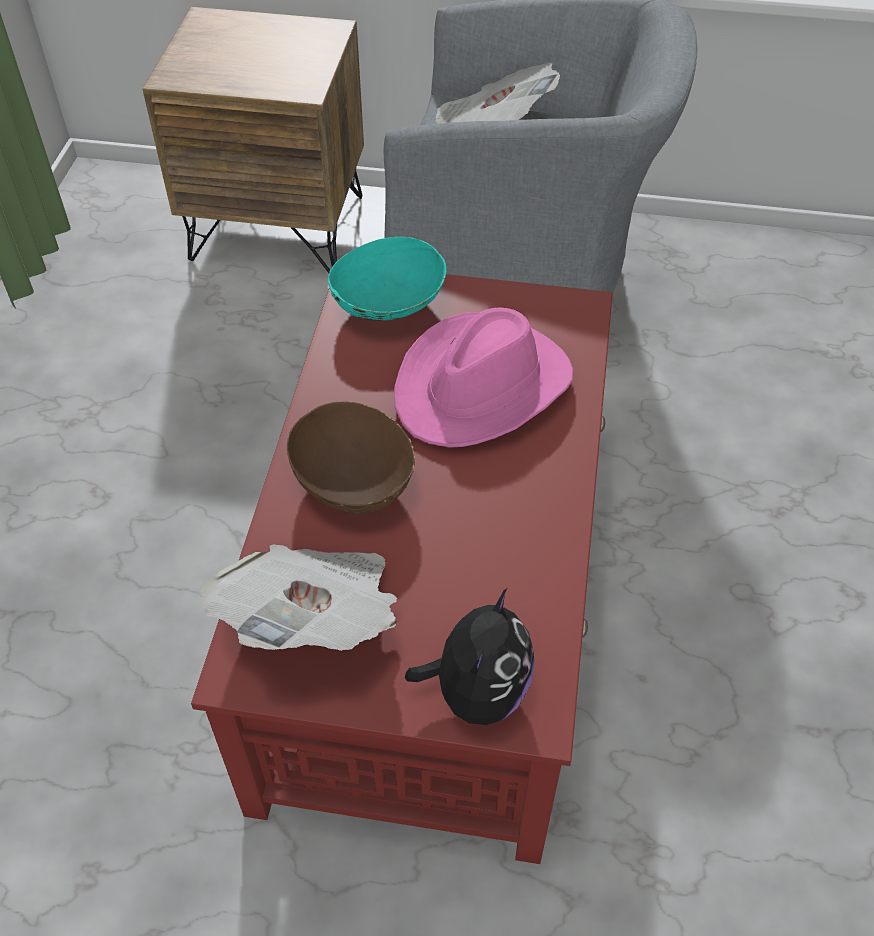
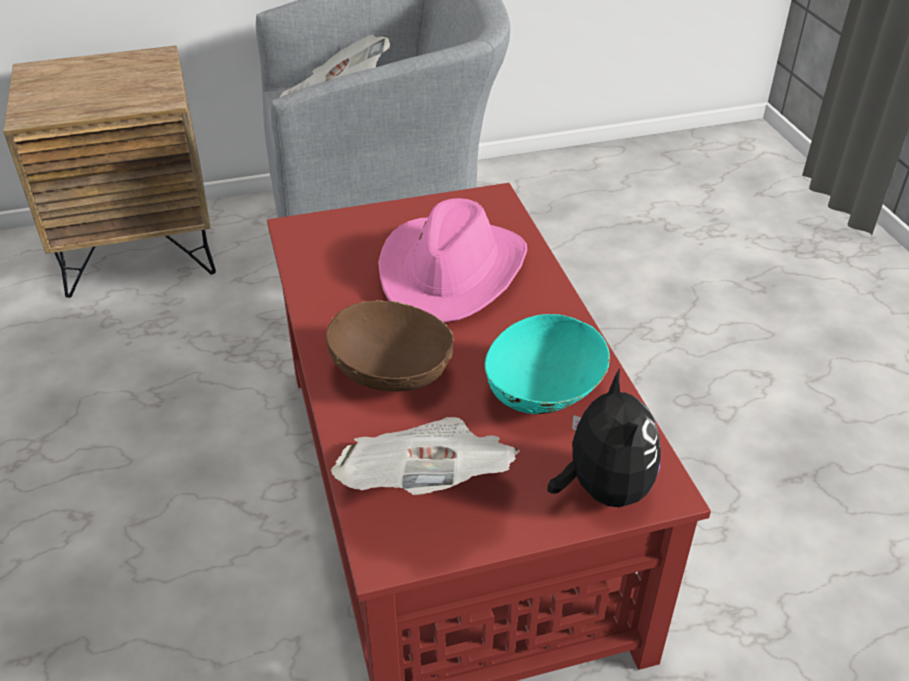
camera: 25 degrees left, 10 degrees down
(388, 307) = (334, 239): turquoise bowl -> turquoise bowl (544, 394)

